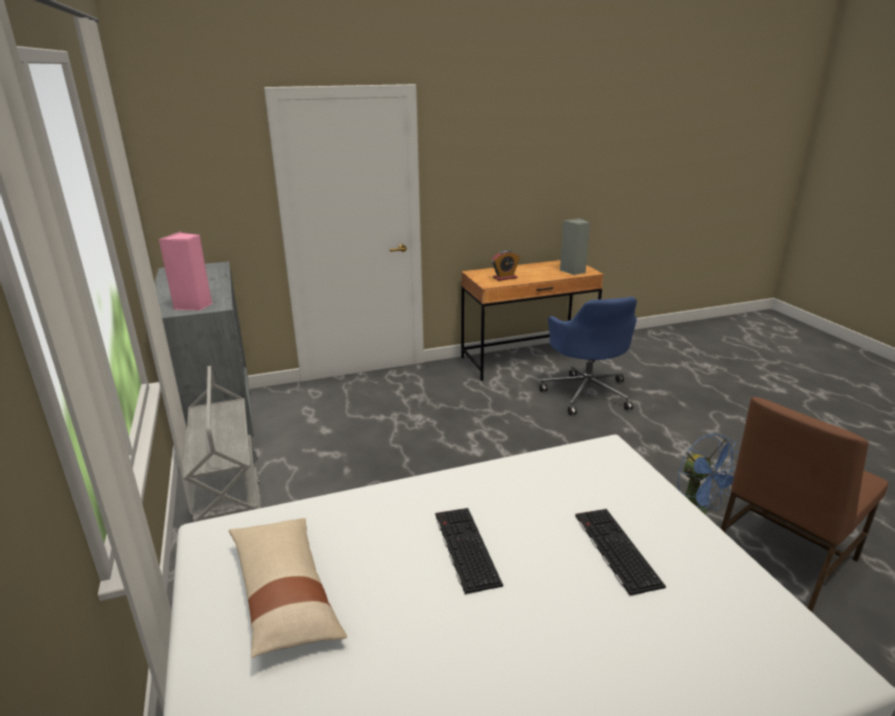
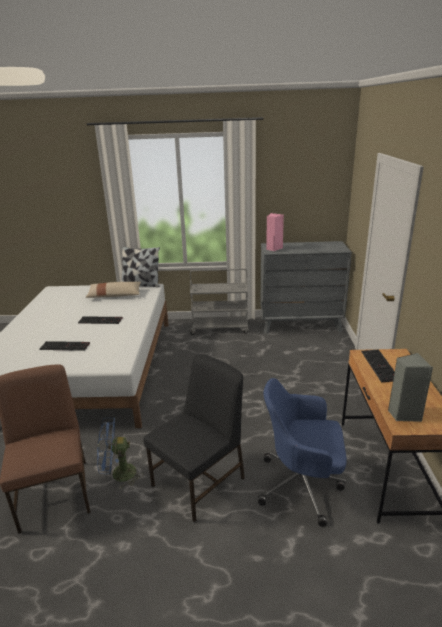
camera: 110 degrees right, 0 degrees up
(189, 565) = (141, 284): none -> pillow
(505, 278) = (380, 366): alarm clock -> keyboard
(640, 448) = (200, 481): none -> black chair

